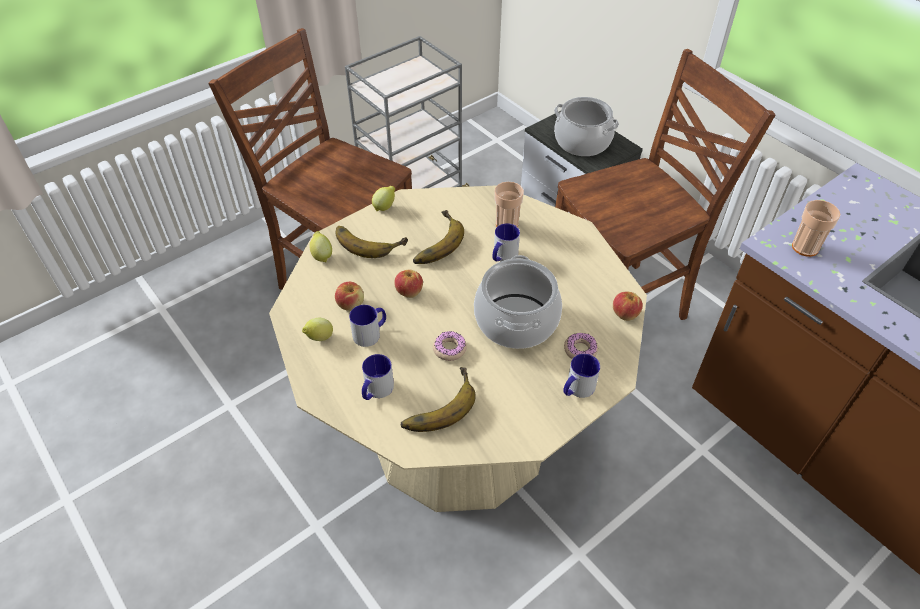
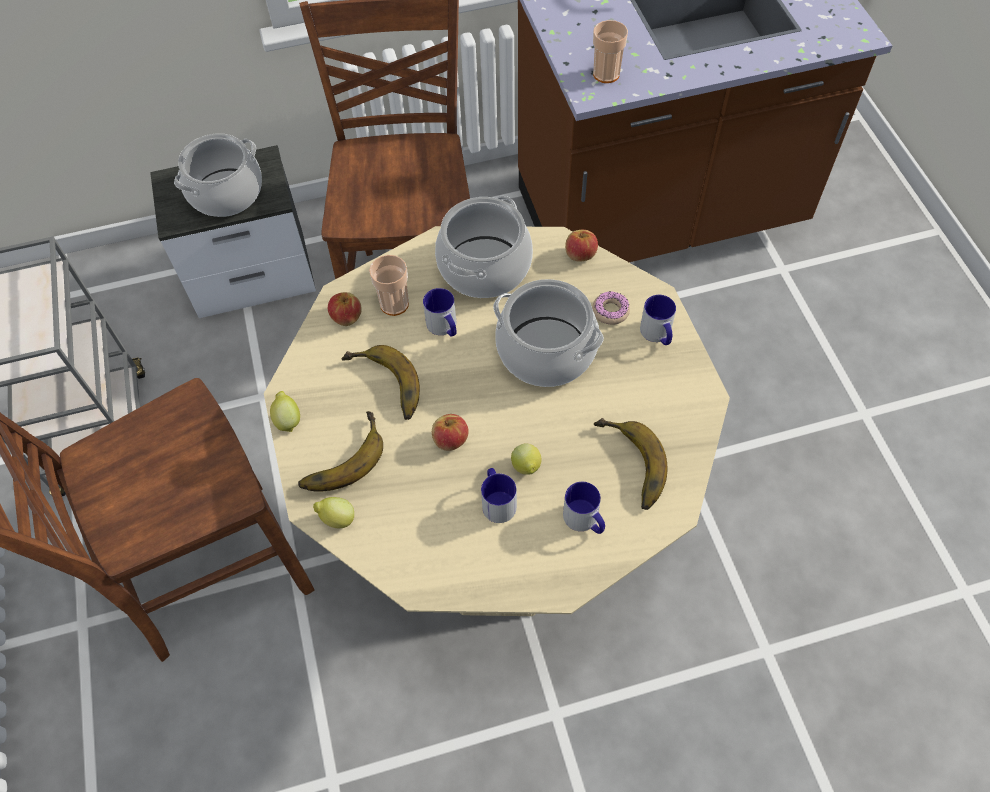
camera: 65 degrees left, 10 degrees up
(319, 338) = (479, 560): lemon -> lemon (526, 468)
(351, 304) = (439, 509): apple -> apple (346, 317)
(449, 349) = (557, 428): donut -> none
(572, 261) = (485, 267): none -> cooking pot

